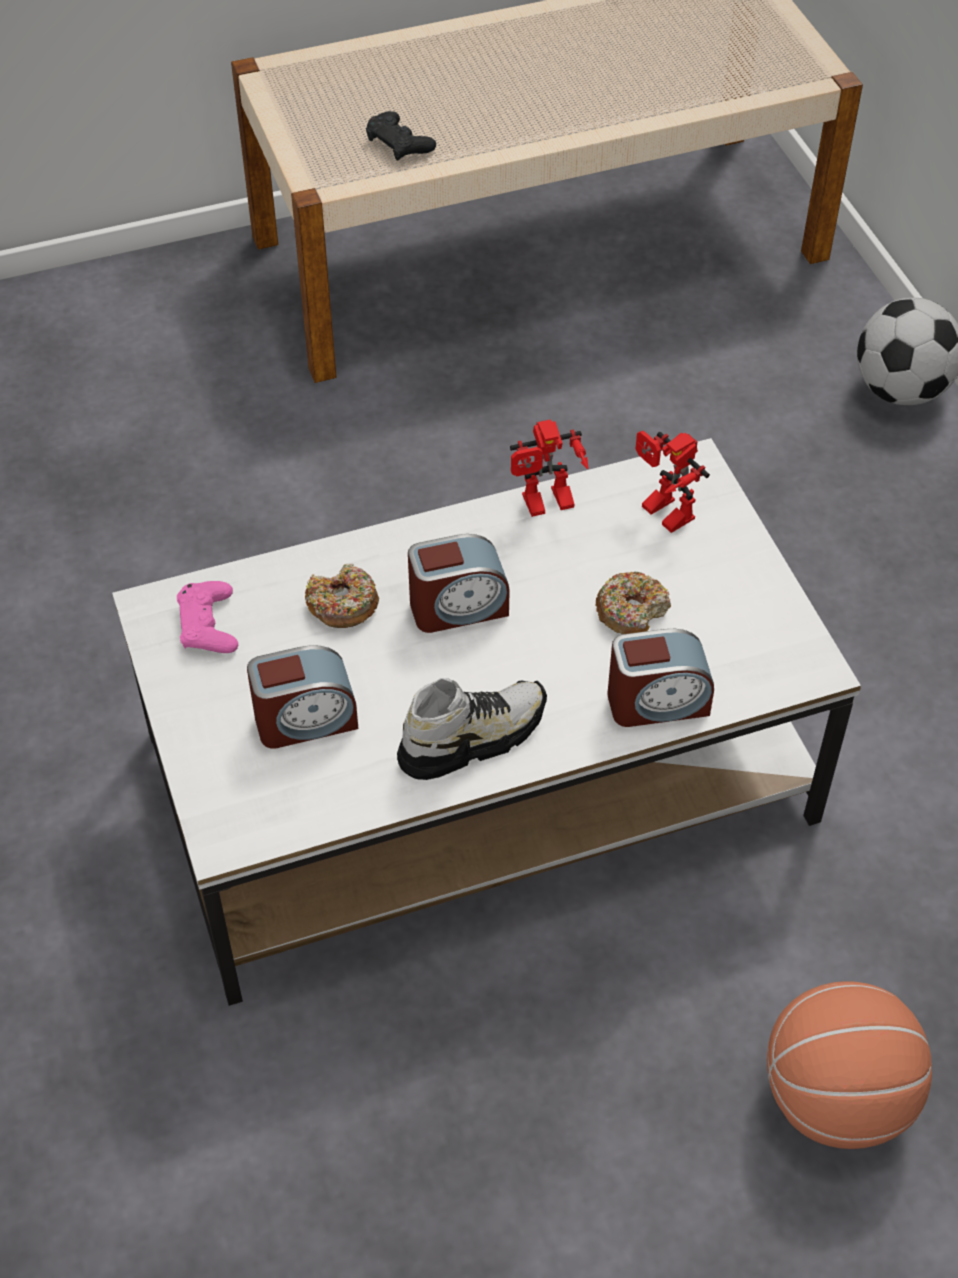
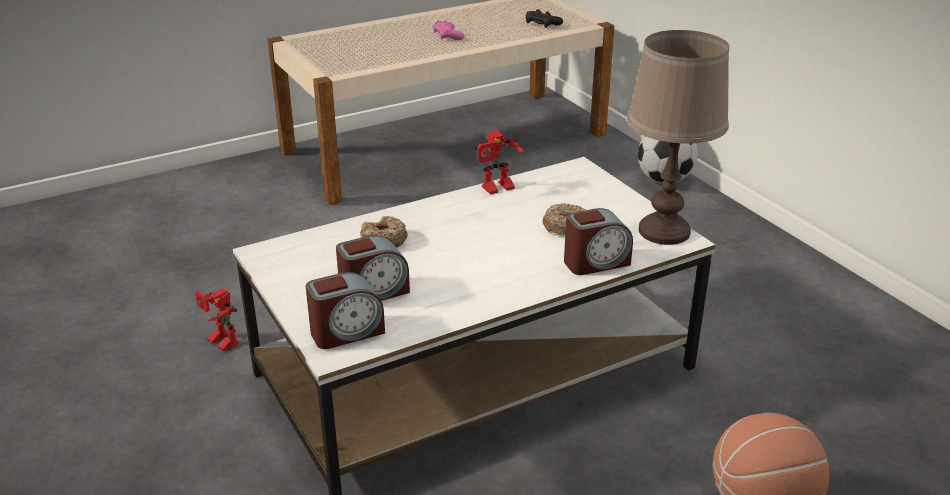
camera: 10 degrees left, 20 degrees down
(208, 625) = (299, 256): pink game controller -> pink game controller (447, 36)
(399, 143) = (370, 58): black game controller -> black game controller (542, 23)
(458, 607) = (457, 234): alarm clock -> alarm clock (347, 332)
(472, 738) = (485, 290): shoe -> none
(660, 513) = (566, 186): toy robot -> toy robot (218, 342)
(786, 645) = (663, 232): none -> brown table lamp

